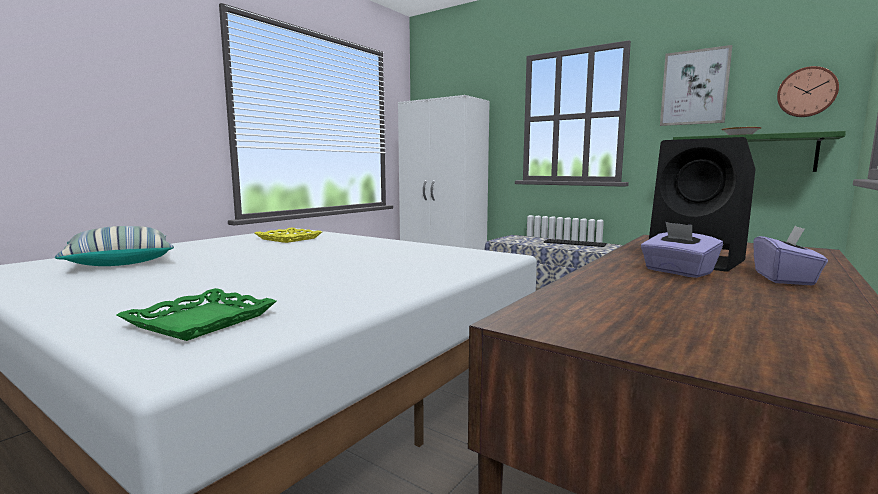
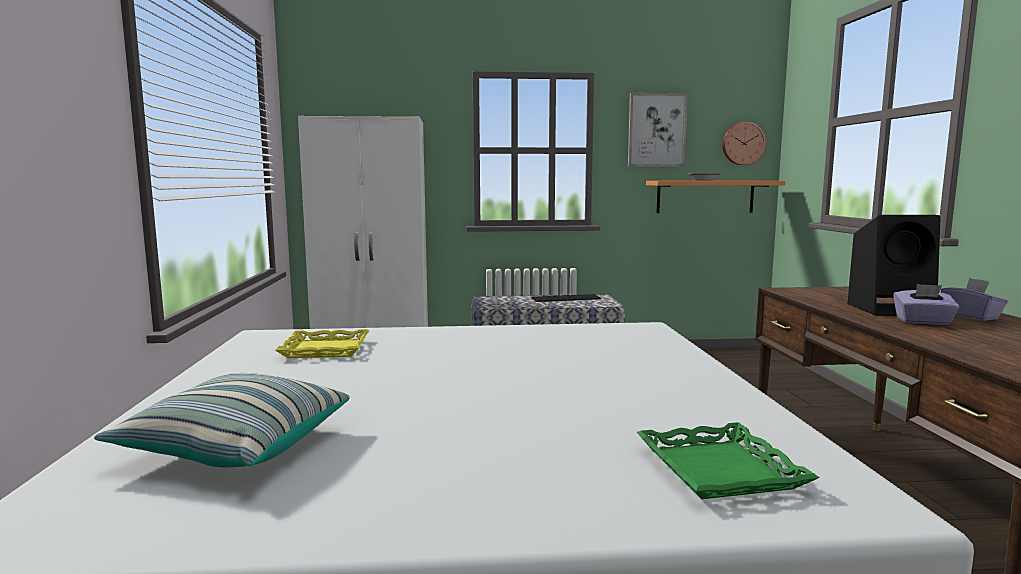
camera: 40 degrees left, 0 degrees up
(751, 154) = (705, 196): green shelf -> orange shelf

